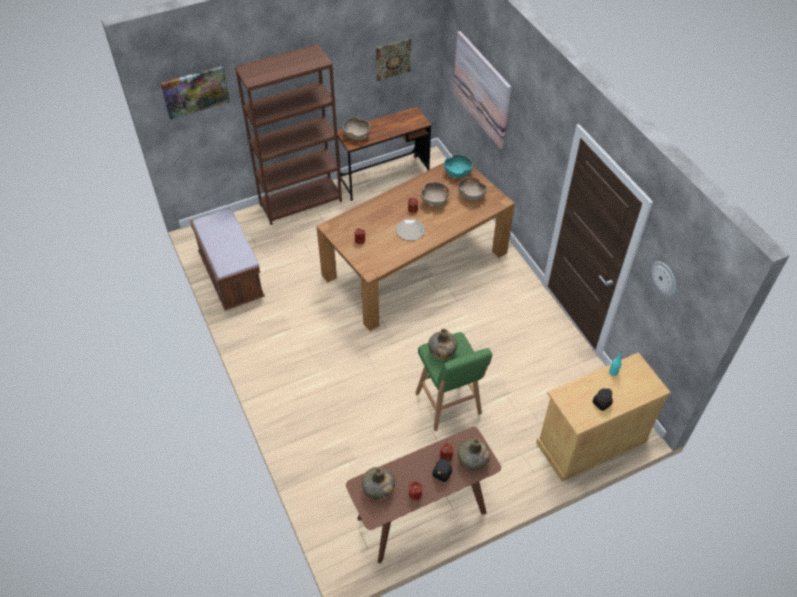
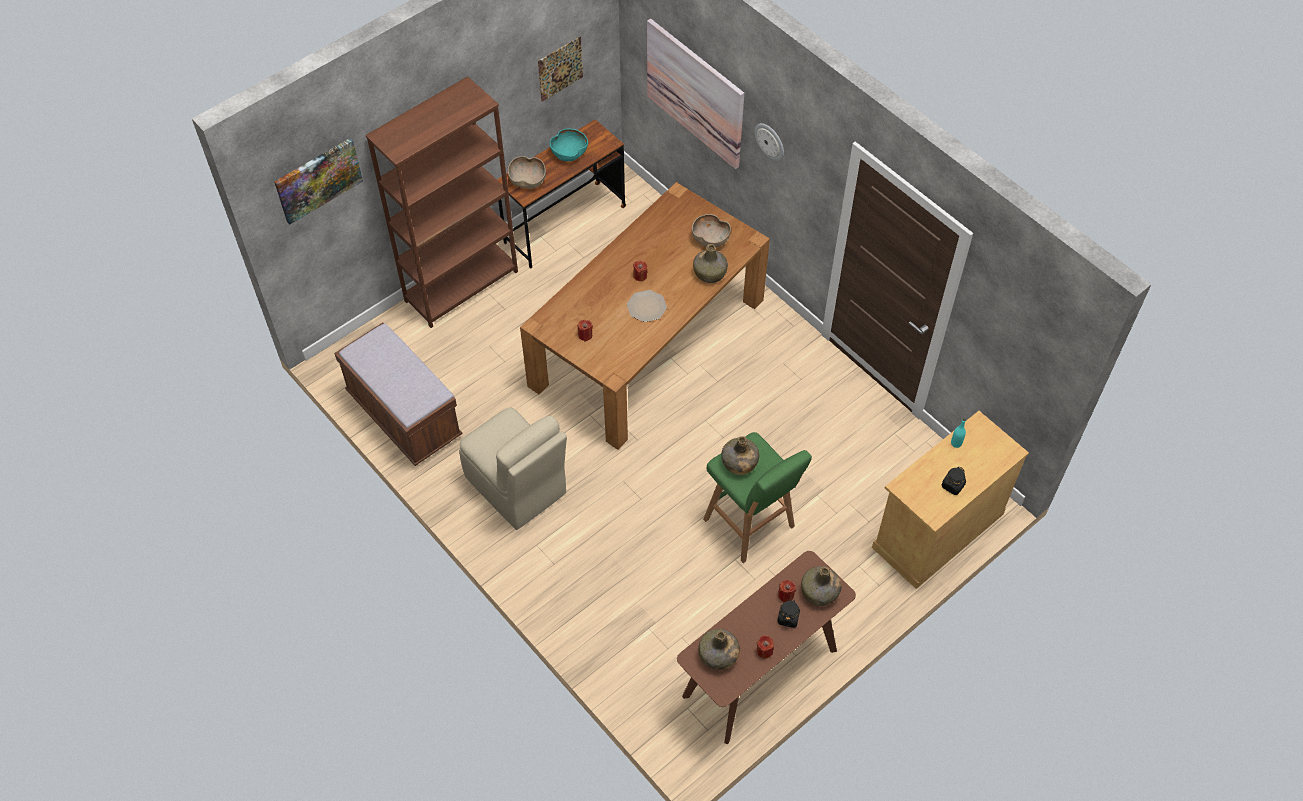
camera: 15 degrees left, 5 degrees up
(290, 341) = (517, 487): none -> beige chair
(434, 201) = (664, 257): brown bowl -> none
(457, 173) = (682, 210): turquoise bowl -> turquoise bowl (569, 153)
(463, 217) = (710, 273): none -> green bottle
(664, 278) = (1000, 319): wall clock -> wall clock (770, 141)

